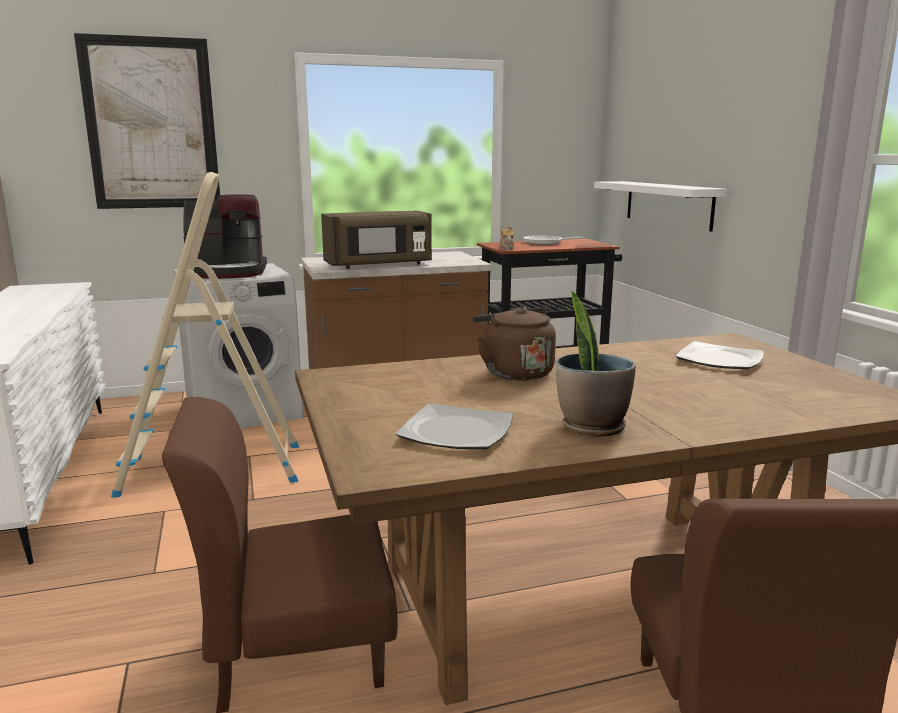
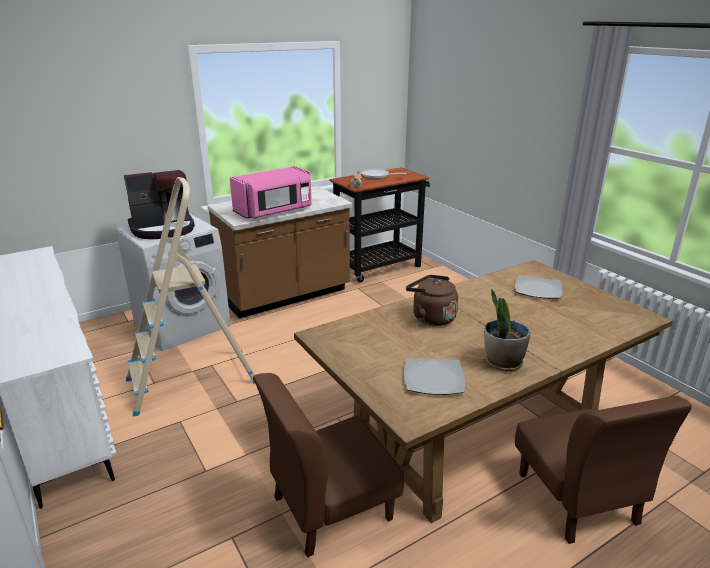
camera: 15 degrees left, 10 degrees up
(151, 124) = (79, 111): picture -> none
(379, 265) = (274, 211): brown microwave -> pink microwave
(668, 204) = (462, 149): white shelf -> none

